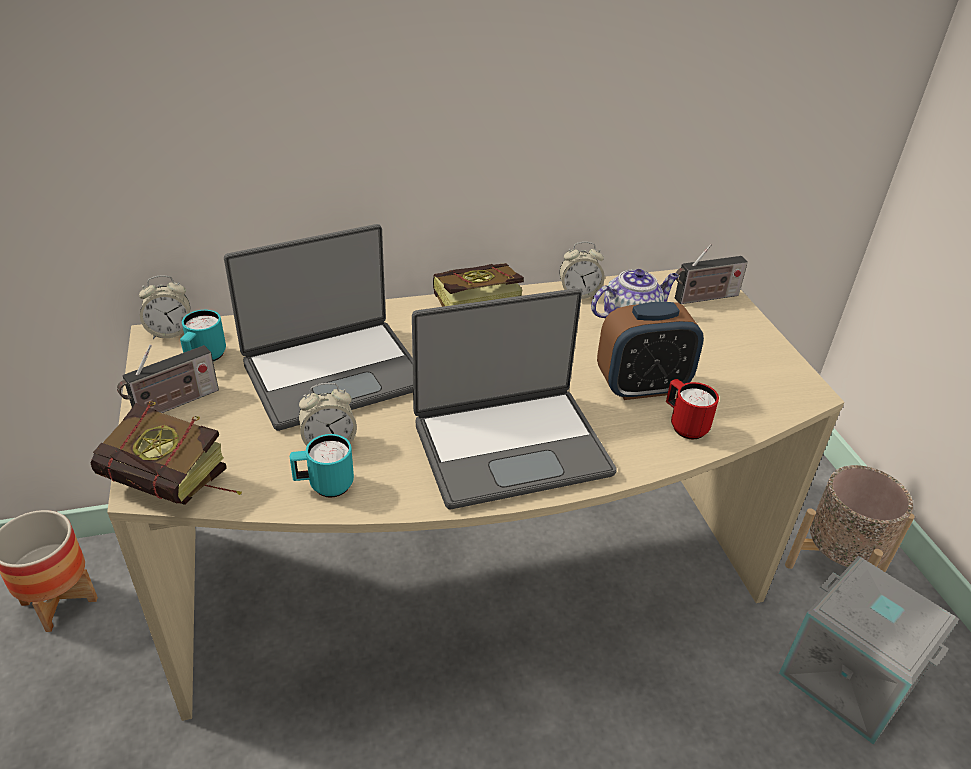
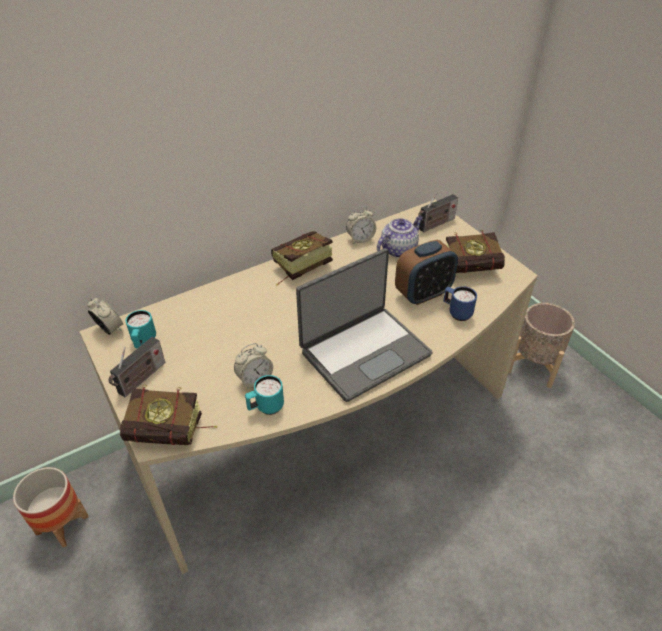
camera: 15 degrees left, 5 degrees up
(170, 332) = (109, 329): alarm clock -> alarm clock turned 105 degrees counterclockwise
(333, 373) = (233, 331): laptop -> none
(684, 425) = (456, 313): red mug -> blue mug
(745, 371) = (477, 268): none -> book
(851, 675) = (561, 426): grey storage box -> none

